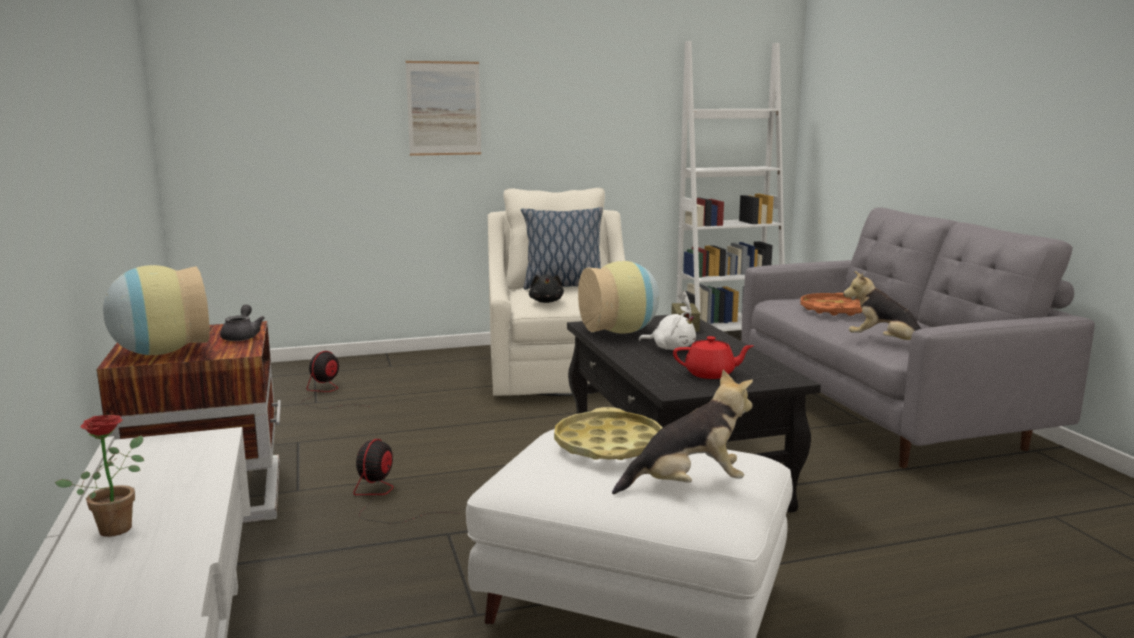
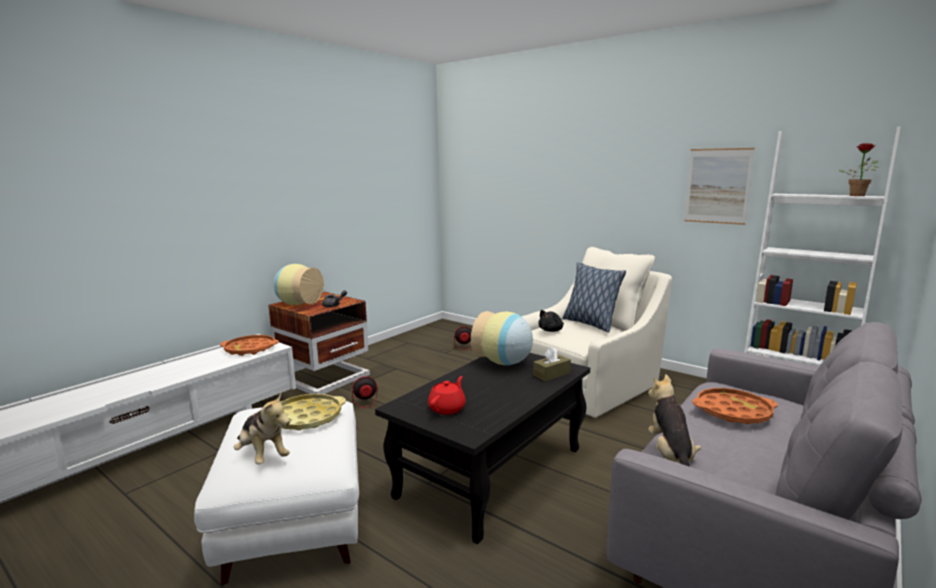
camera: 55 degrees right, 0 degrees up
(118, 526) = (178, 366): potted plant -> potted plant (858, 195)
(175, 456) = (250, 349): none -> orange tray
(444, 108) = (575, 187): picture -> picture (717, 186)
(671, 348) = (490, 384): white plush toy -> none
(711, 374) = (447, 408): red teapot -> red teapot turned 120 degrees counterclockwise

